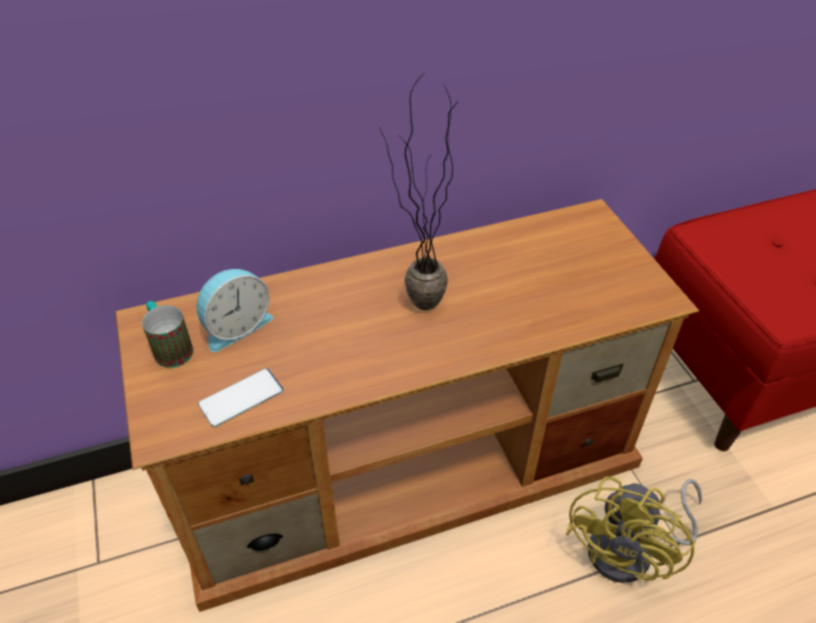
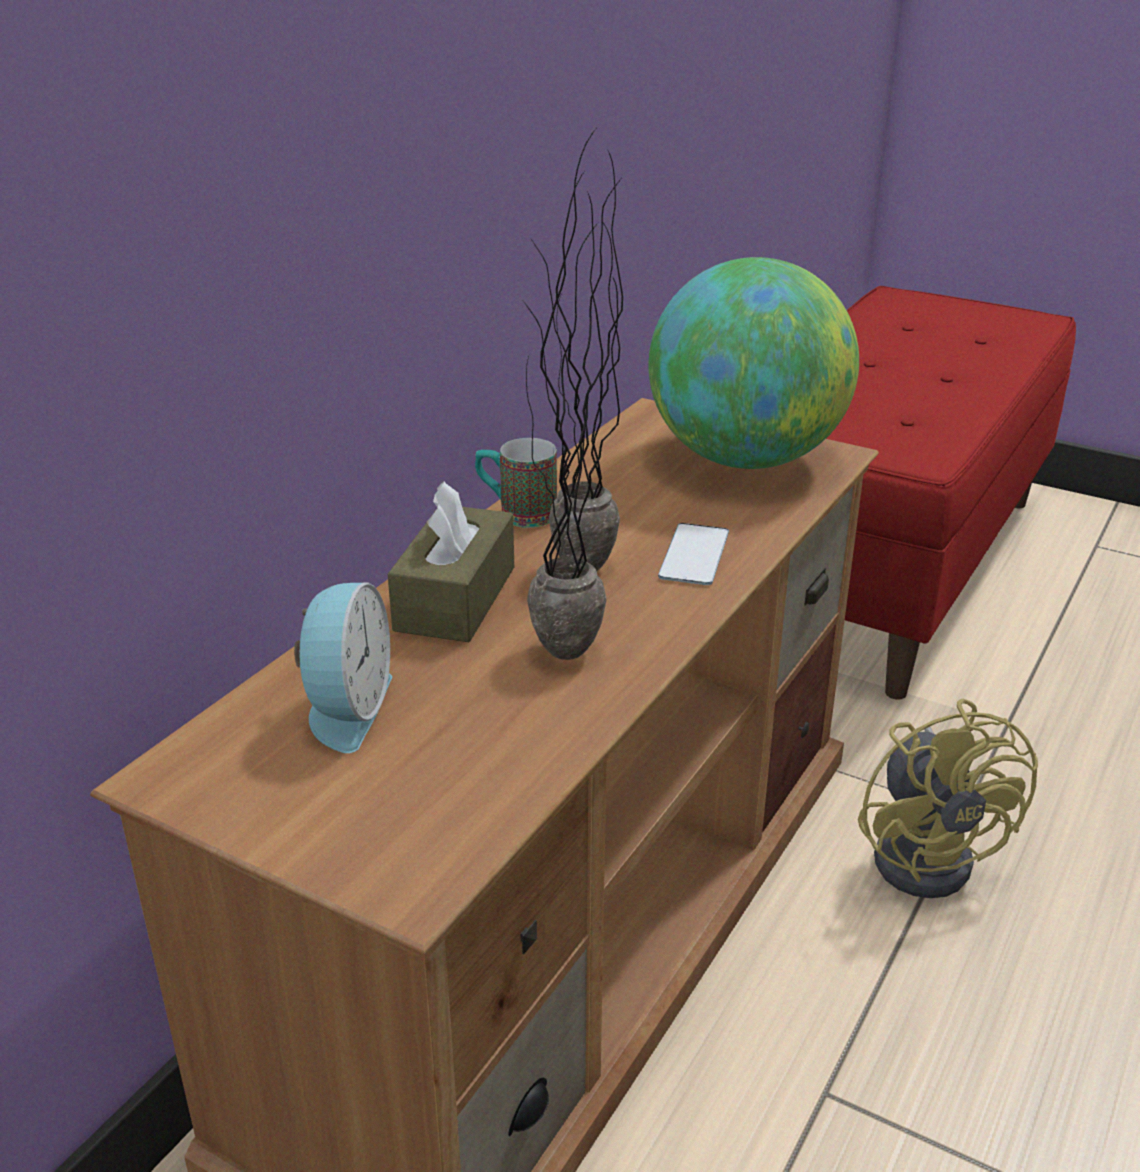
camera: 40 degrees left, 15 degrees down
(170, 347) = (270, 782): mug -> mug (516, 513)
(241, 397) = (477, 777): phone -> phone (694, 555)
(347, 289) = (455, 598): none -> brown tissue box
(347, 359) = (567, 665): none -> potted plant
(604, 274) = (745, 458): none -> globe

